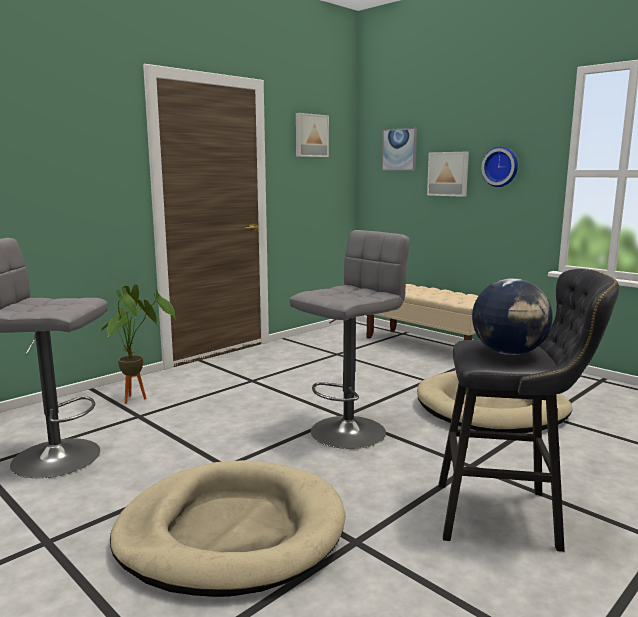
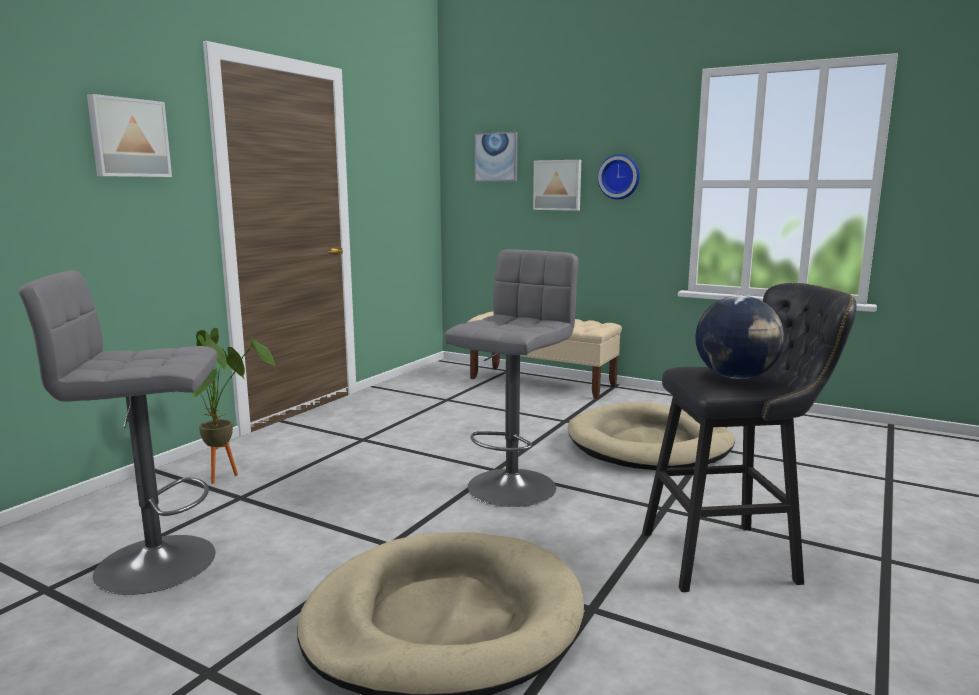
camera: 15 degrees left, 0 degrees up
(310, 135) = (393, 139): picture -> picture (128, 138)

